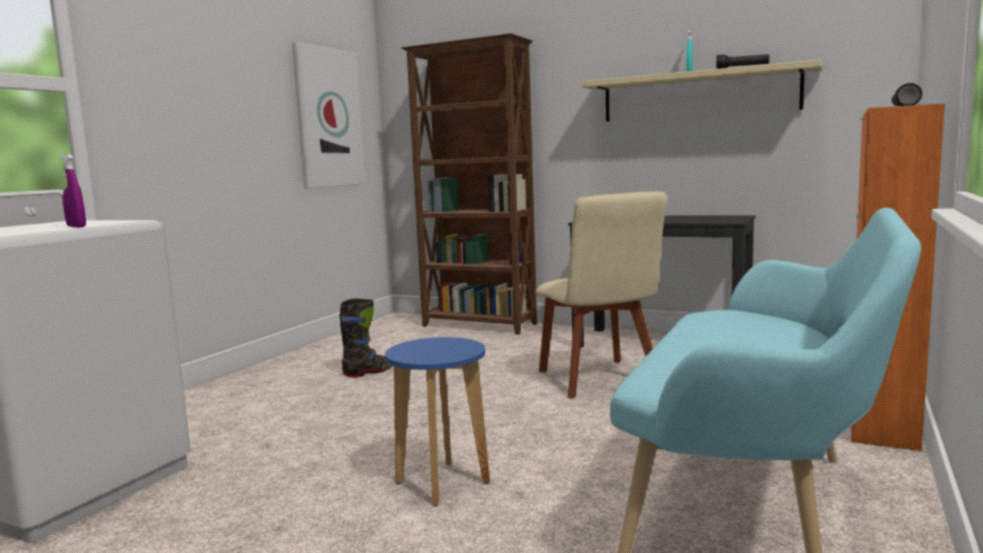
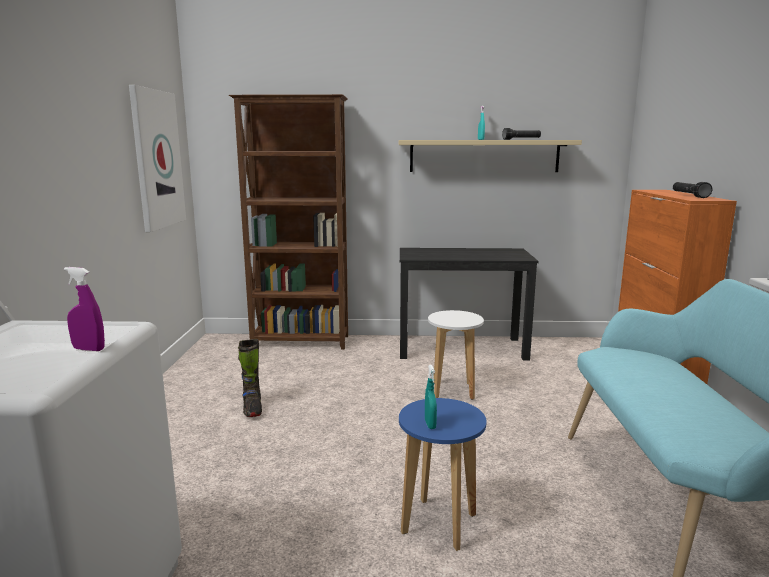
camera: 25 degrees left, 5 degrees up
(369, 372) = (252, 409): black boot -> black boot turned 135 degrees clockwise
(412, 352) = (430, 424): none -> turquoise spray bottle
(600, 380) = (453, 391): beige chair -> white stool

